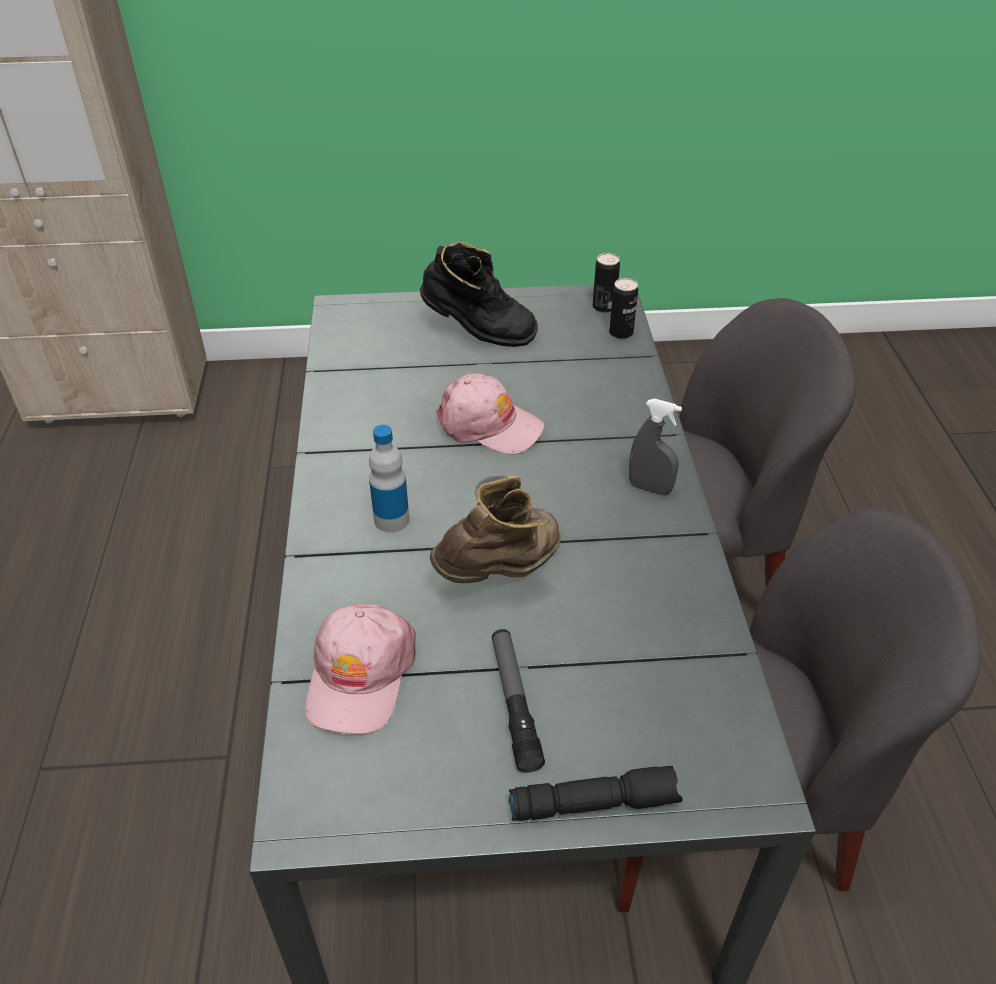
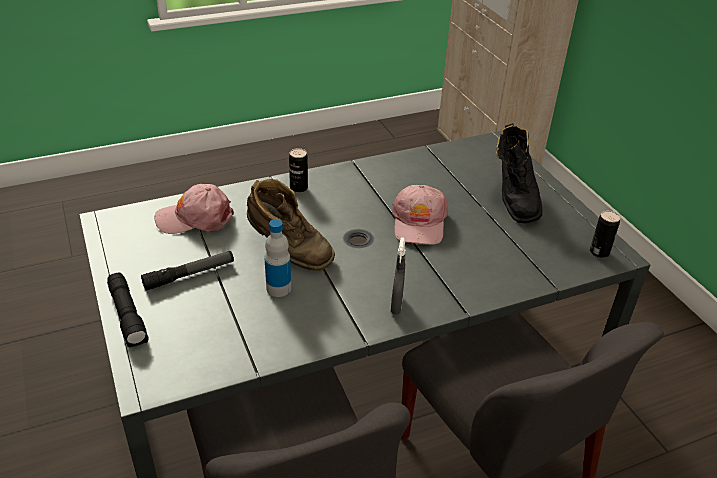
camera: 70 degrees right, 5 degrees down
(391, 519) = (313, 203): bottle -> bottle (278, 288)
(621, 333) = (571, 266): can -> can (298, 188)

